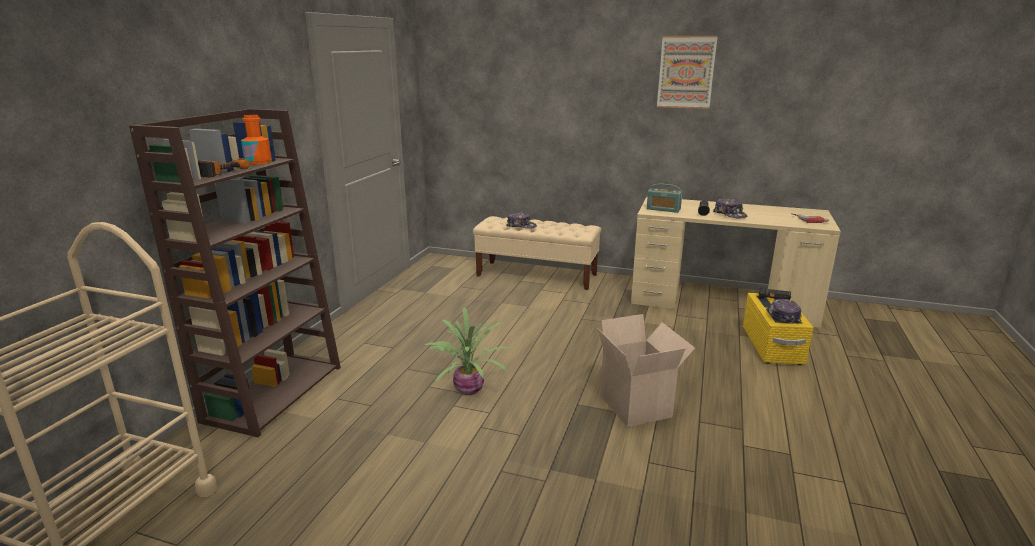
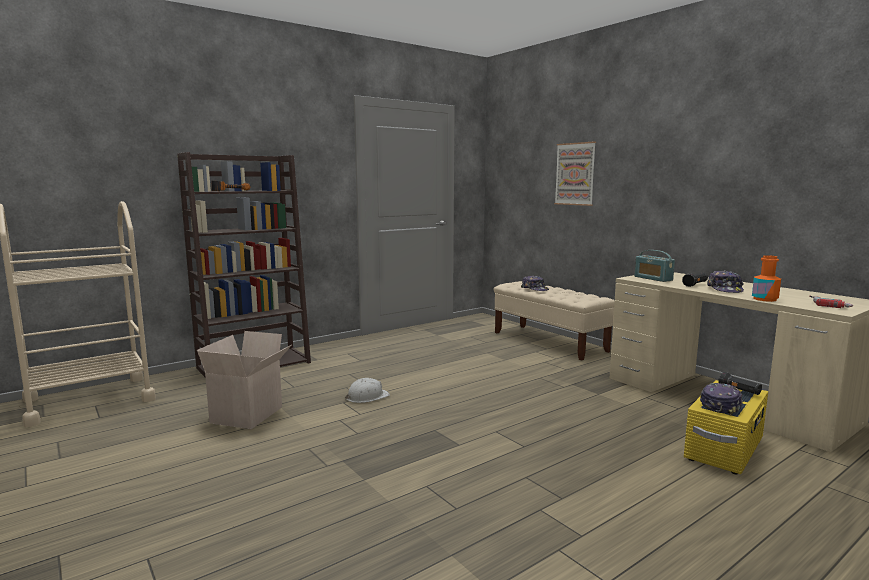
camera: 35 degrees right, 10 degrees down
(258, 162) = (267, 190): orange bottle -> orange bottle (764, 299)
(467, 390) = (367, 397): potted plant -> white hard hat
(638, 406) = (485, 447): cardboard box -> cardboard box (248, 415)
(686, 72) = (705, 134): picture -> picture (575, 174)

